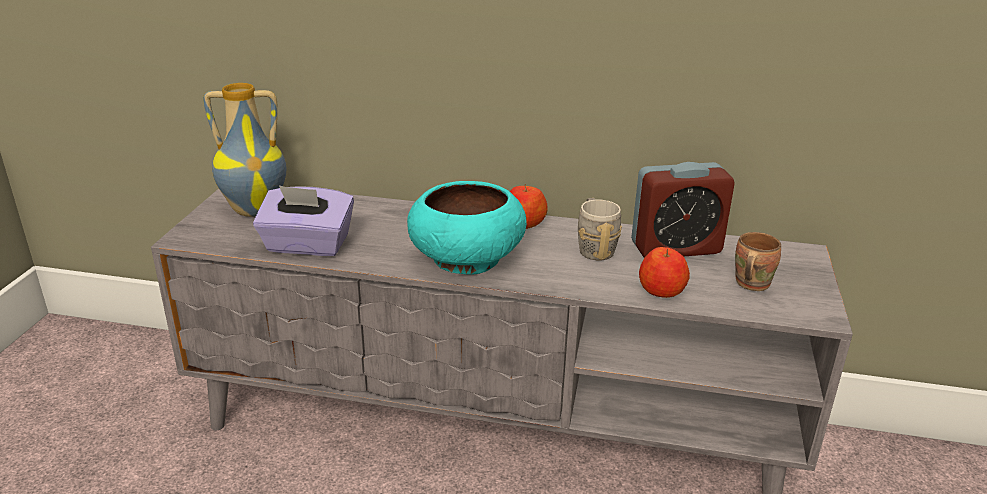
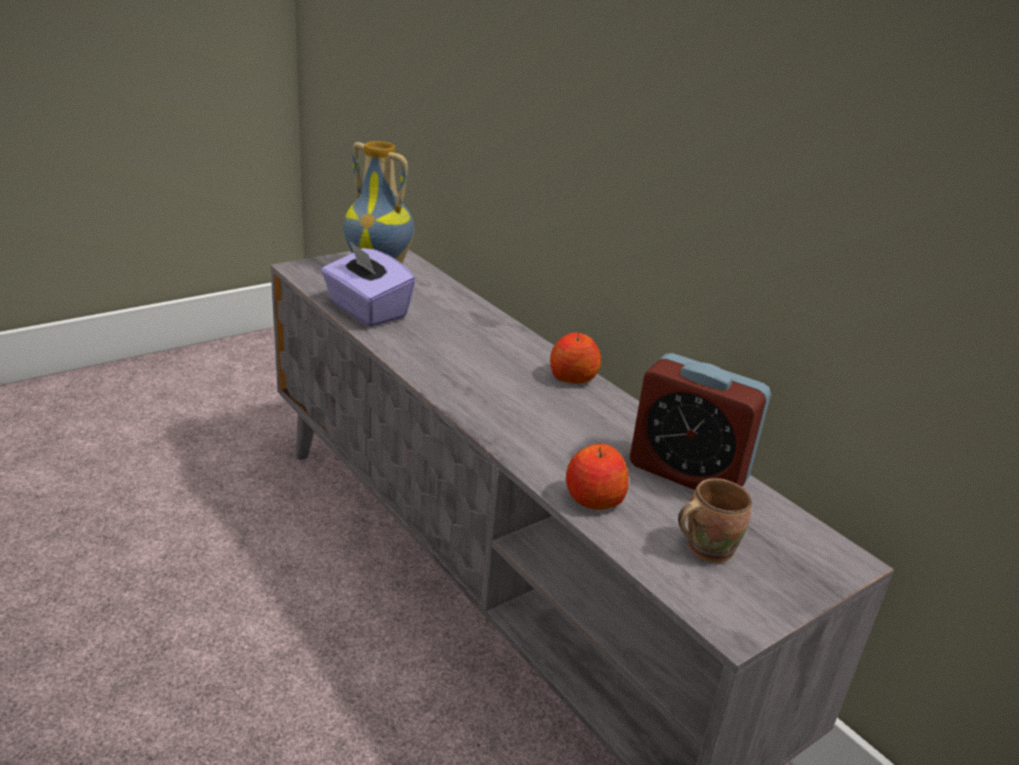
camera: 40 degrees right, 0 degrees up
(465, 258) = (465, 378): turquoise bowl -> none
(594, 247) = (600, 429): grey mug -> none

